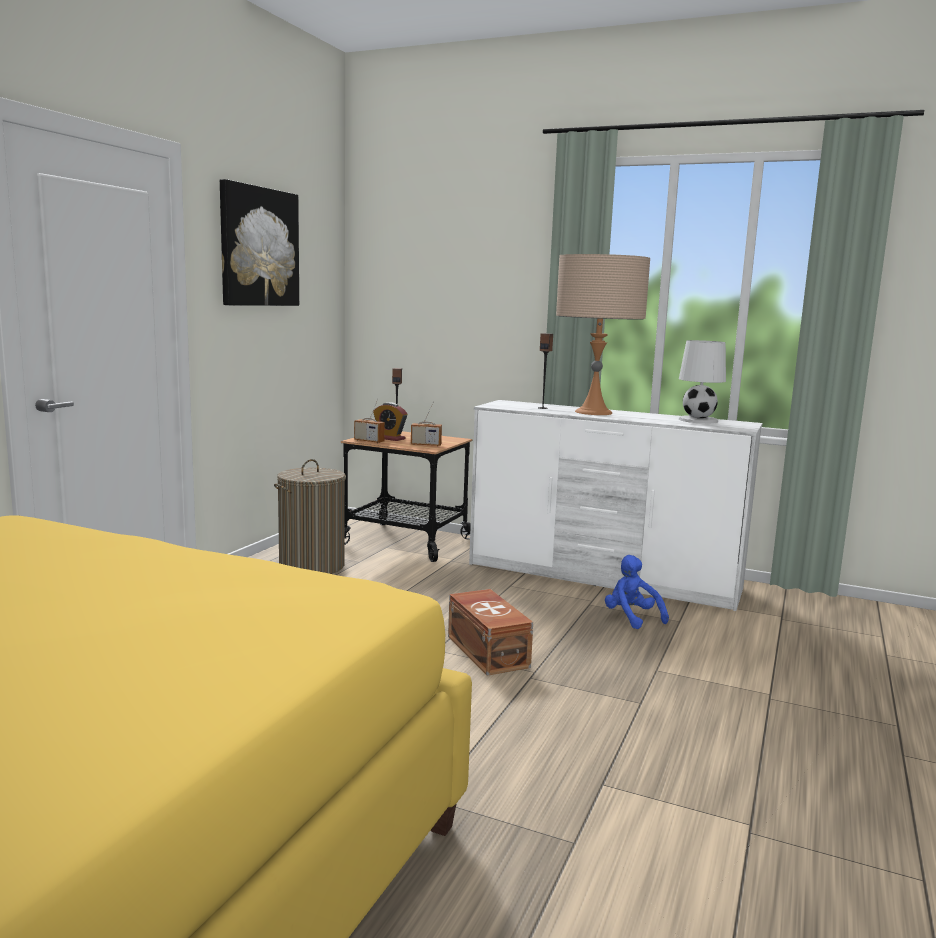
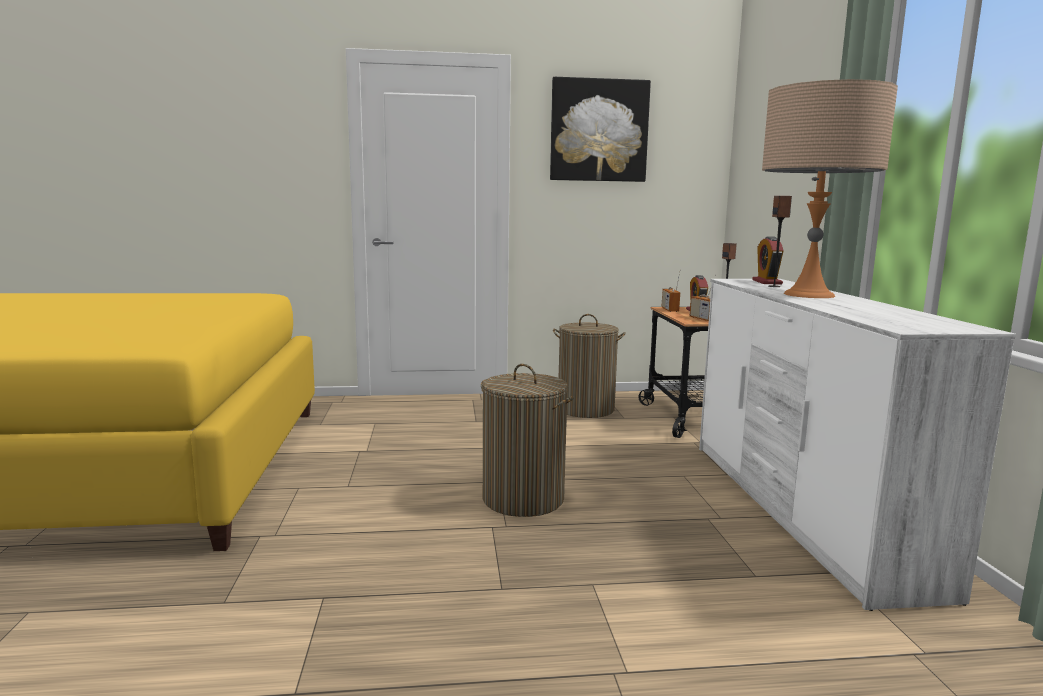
camera: 60 degrees right, 0 degrees up
(488, 650) = (523, 499): brown storage box -> laundry basket
(517, 404) = (767, 282): none -> alarm clock
(631, 618) = (712, 546): blue plush toy -> none
(698, 420) = (906, 316): white table lamp -> none

